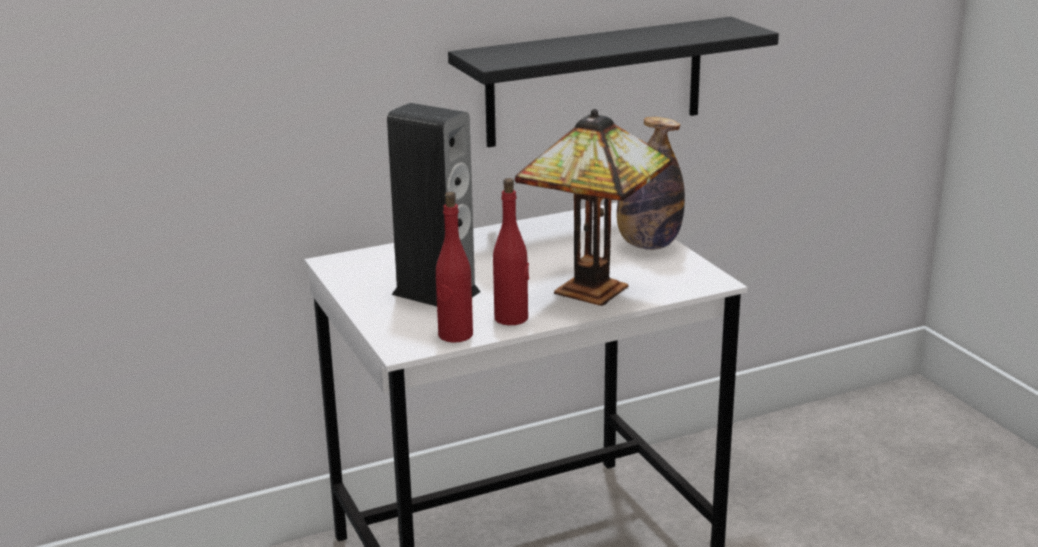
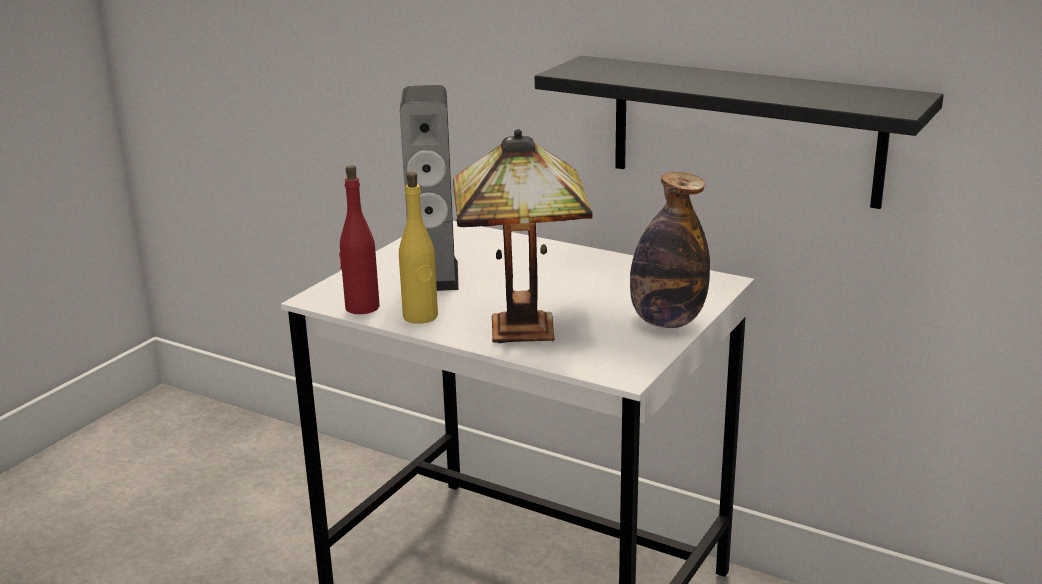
camera: 55 degrees right, 0 degrees up
(511, 318) = (420, 317): red bottle -> yellow bottle

